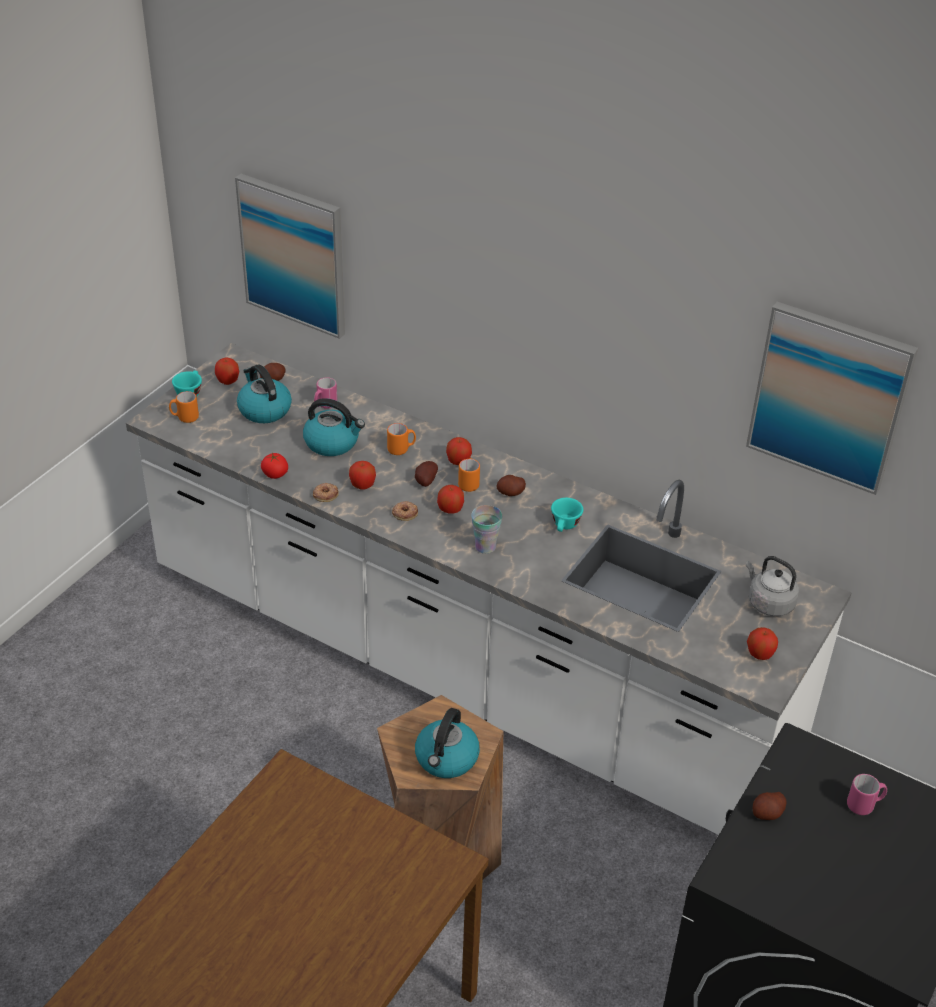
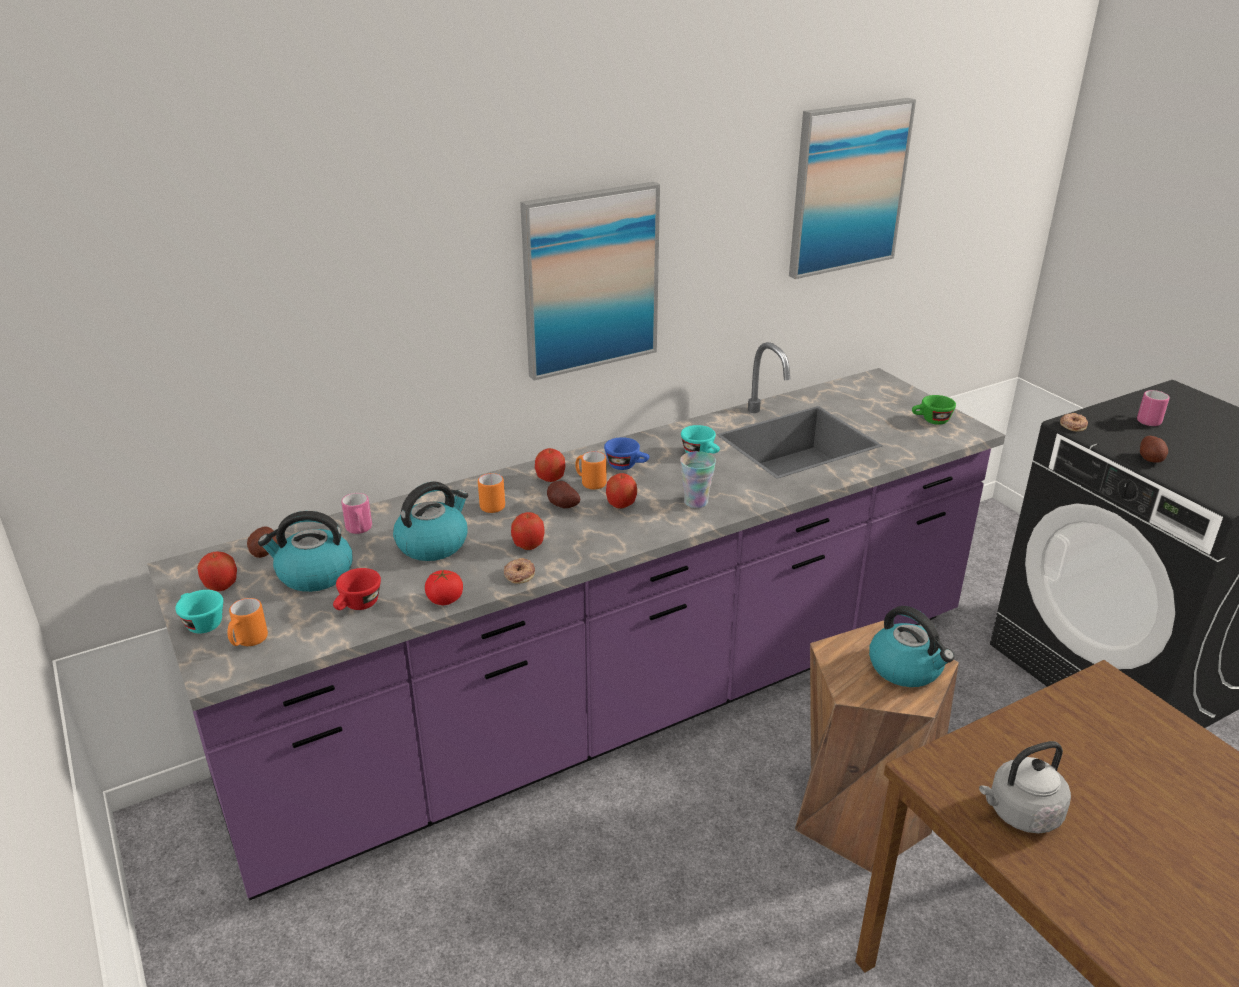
camera: 60 degrees left, 10 degrees down
(244, 442) = (357, 606): none -> red cup
(293, 255) = (231, 366): picture -> picture (590, 280)
(405, 513) = (601, 532): donut -> donut (1073, 425)
(463, 666) = (619, 703): white counter -> purple counter
(510, 493) = (627, 466): potato -> blue cup
(760, 654) = (931, 421): apple -> green cup
(768, 603) = (871, 399): grey kettle -> grey kettle (1020, 813)

